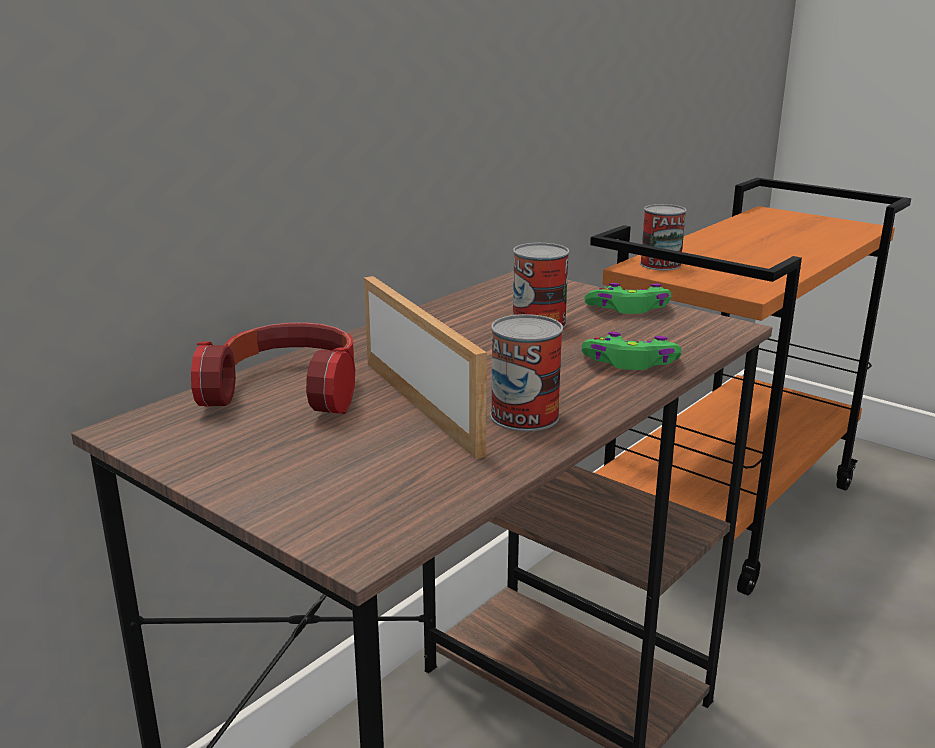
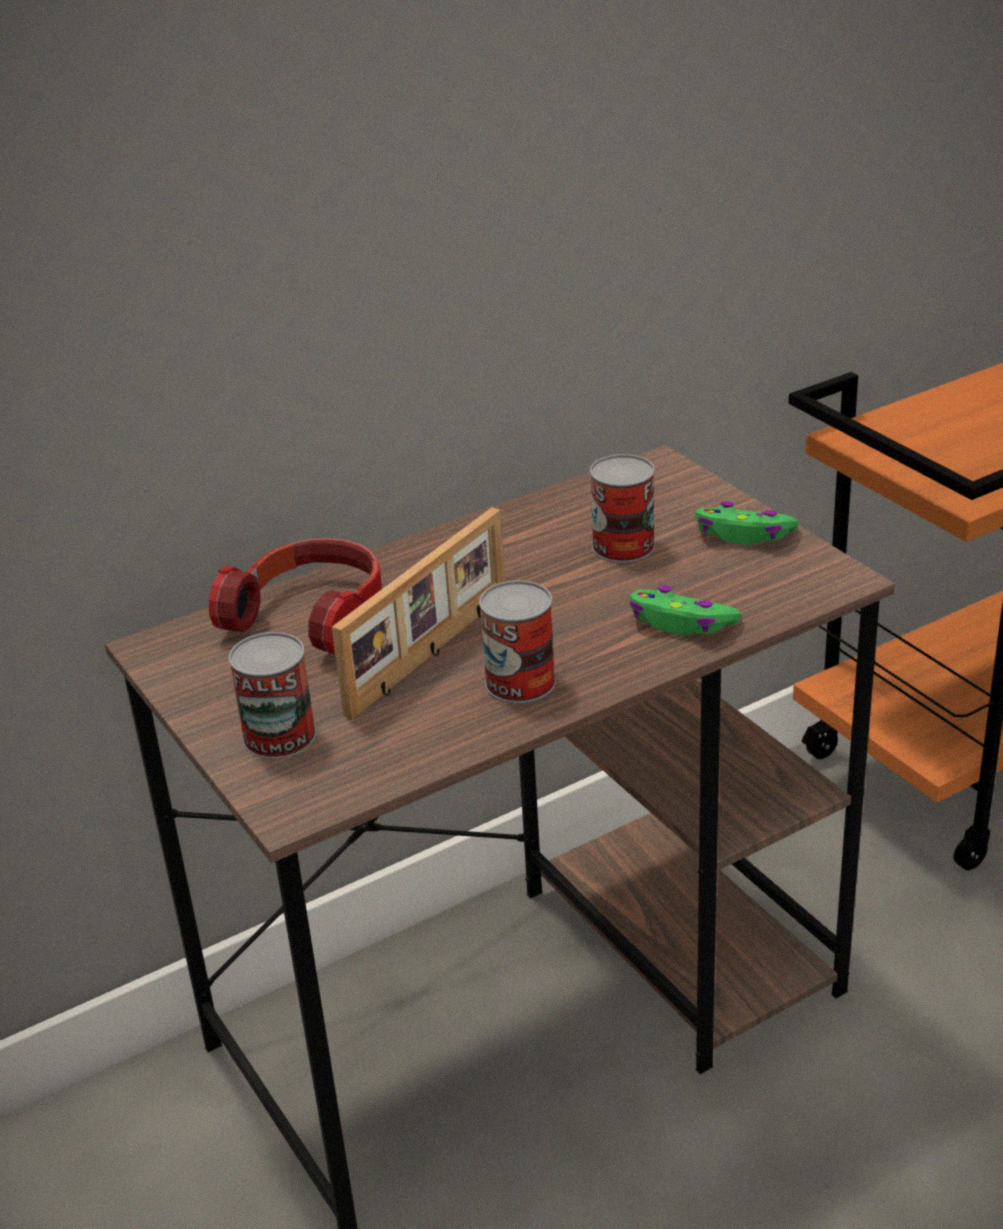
camera: 20 degrees right, 10 degrees up
(424, 405) = (432, 653): picture frame -> picture frame turned 45 degrees clockwise
(660, 264) = (887, 433): can -> can (279, 736)

